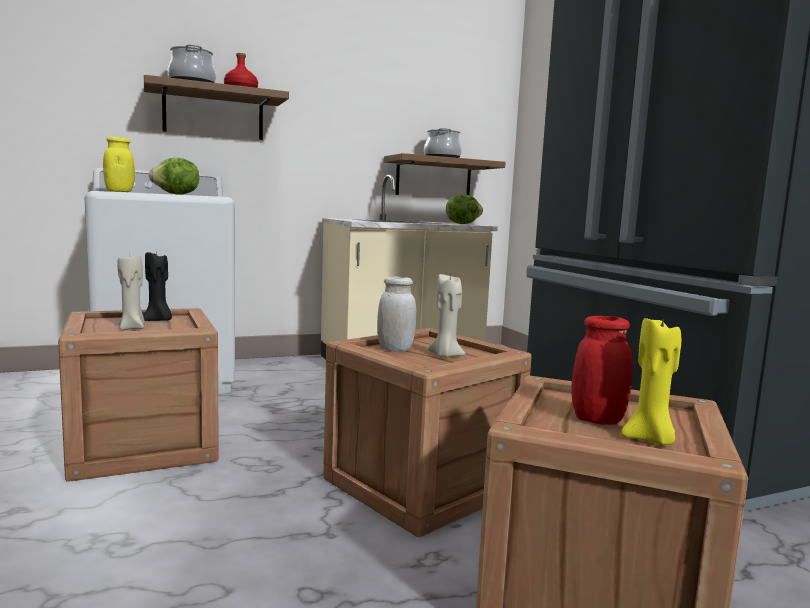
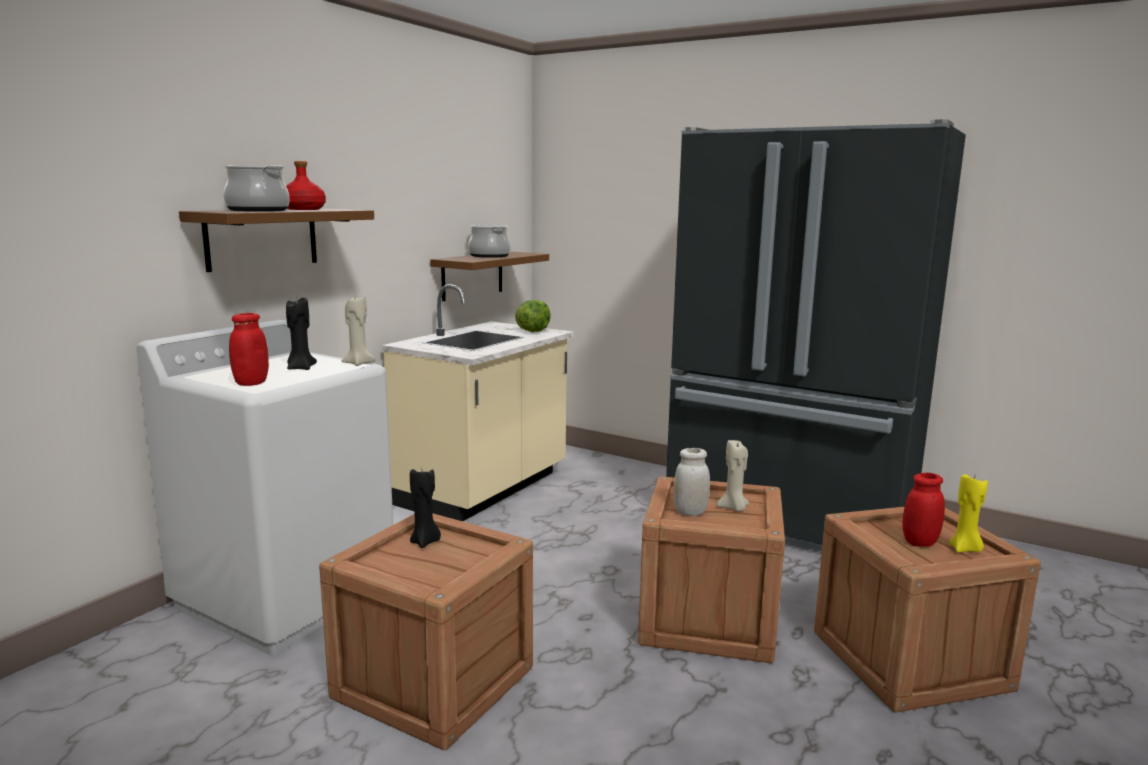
camera: 35 degrees left, 5 degrees up
(119, 191) = (251, 383): yellow jar -> red jar
(132, 328) = (438, 563): beige candle -> beige candle (358, 363)
(176, 194) = (300, 368): lettuce -> black candle

